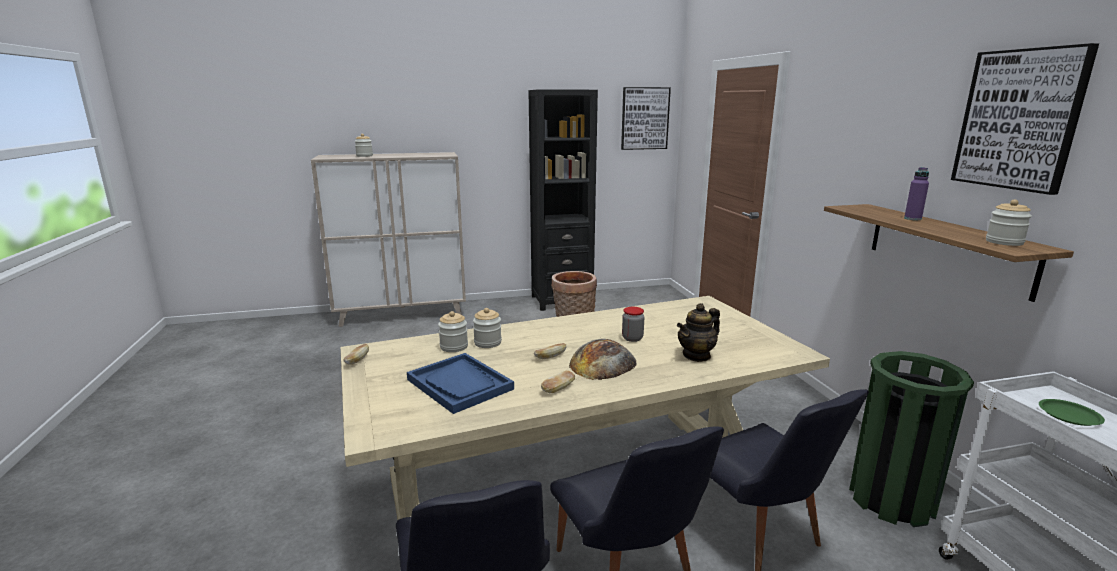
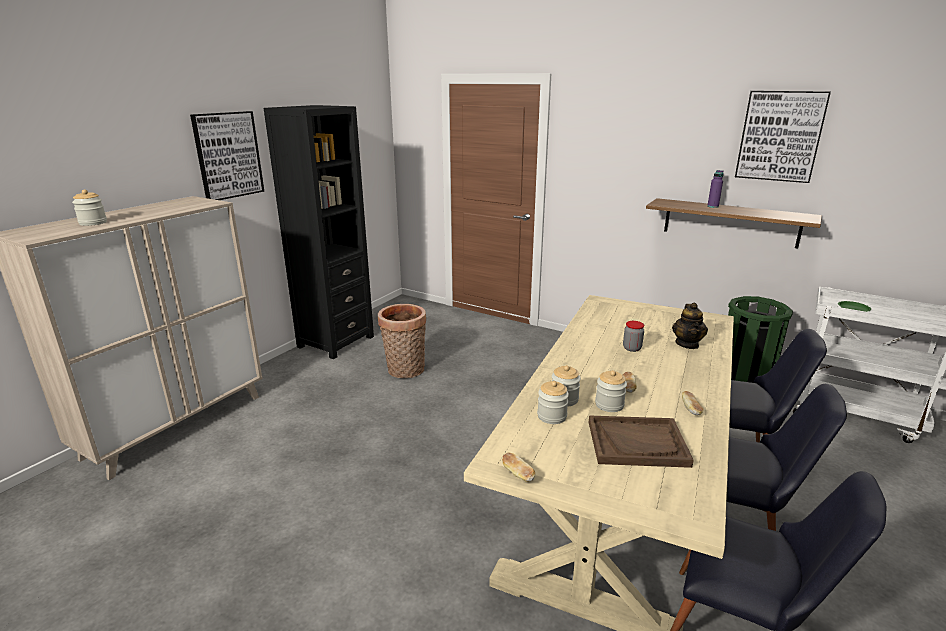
camera: 45 degrees left, 5 degrees up
(460, 384) = (637, 443): blue tray -> brown tray
(602, 363) = (662, 375): bread -> none
(644, 118) = (367, 132): picture -> picture (228, 155)
(1004, 242) = (791, 215): jar -> jar (609, 405)

